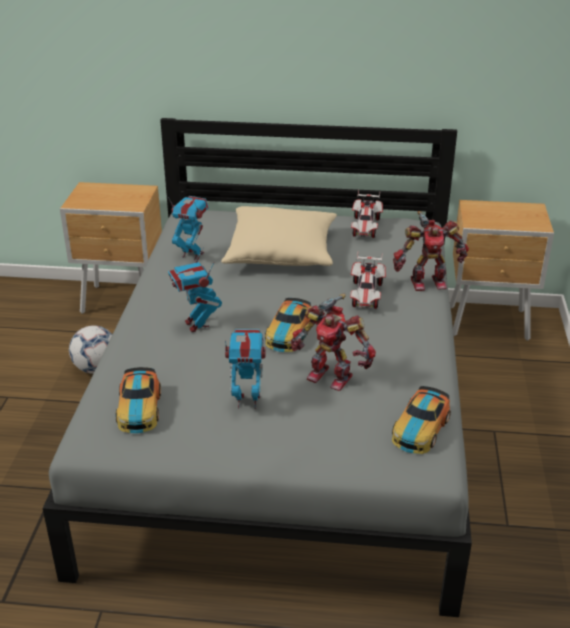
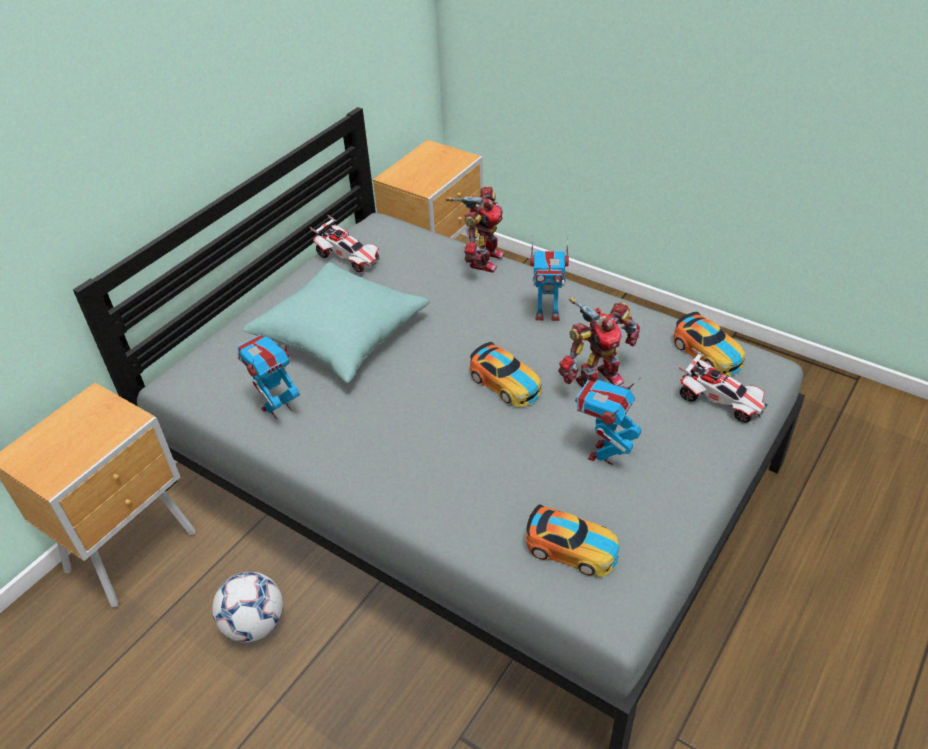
camera: 60 degrees left, 10 degrees up
(196, 324) = (437, 450): toy robot -> toy robot (547, 314)
(281, 253) = (341, 335): beige pillow -> turquoise pillow
(366, 294) = (477, 304): toy car -> toy car (719, 401)

